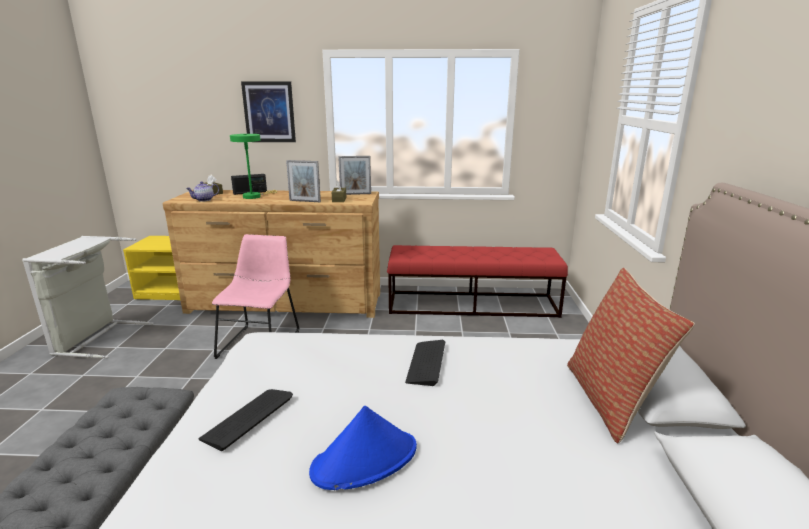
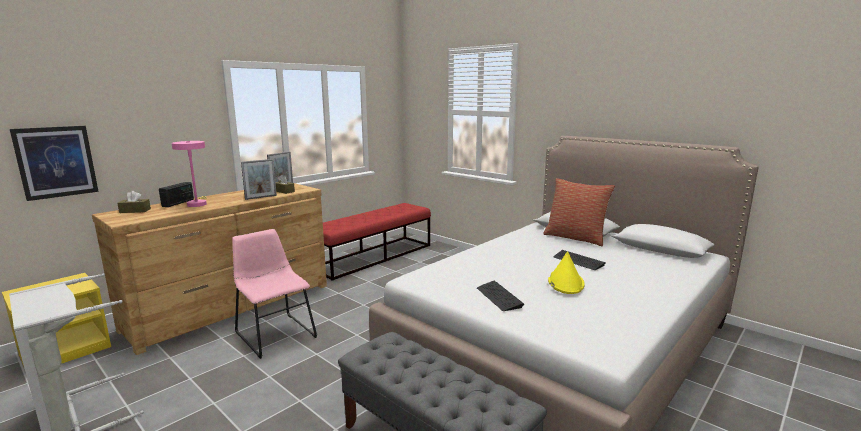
camera: 50 degrees left, 5 degrees down
(204, 200) = (156, 216): teapot -> none
(254, 196) = (197, 204): green table lamp -> pink table lamp
(269, 112) = (169, 119): picture -> picture (56, 162)
(365, 460) = (565, 282): blue hat -> yellow hat
(426, 363) = (503, 253): keyboard -> keyboard (578, 261)

